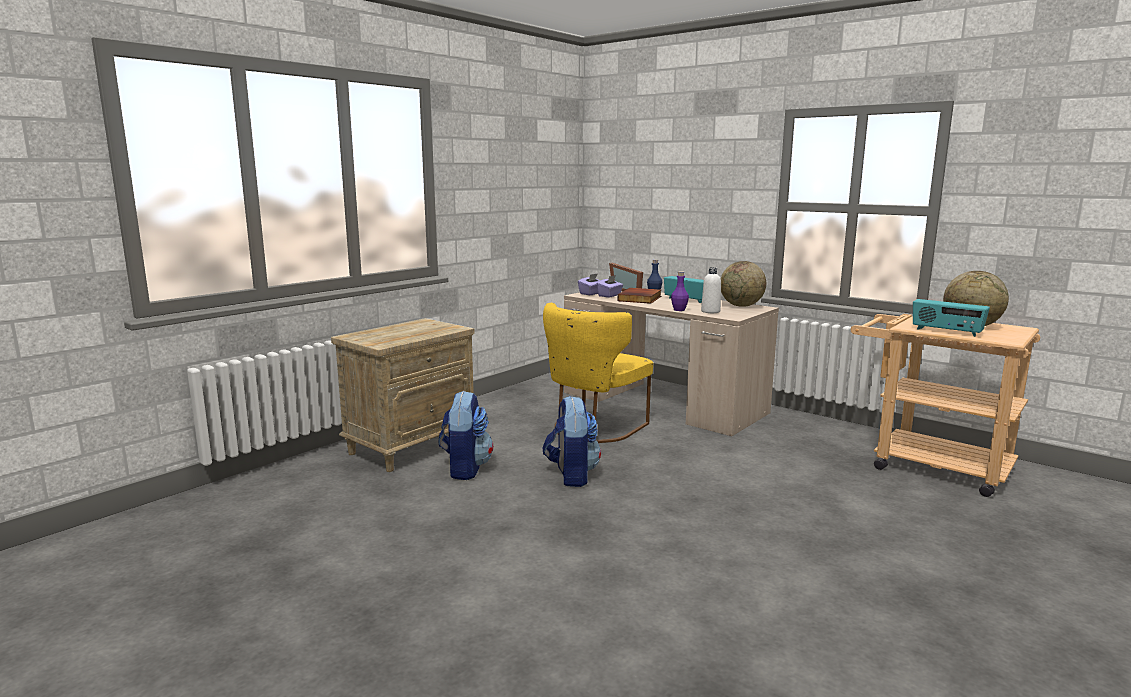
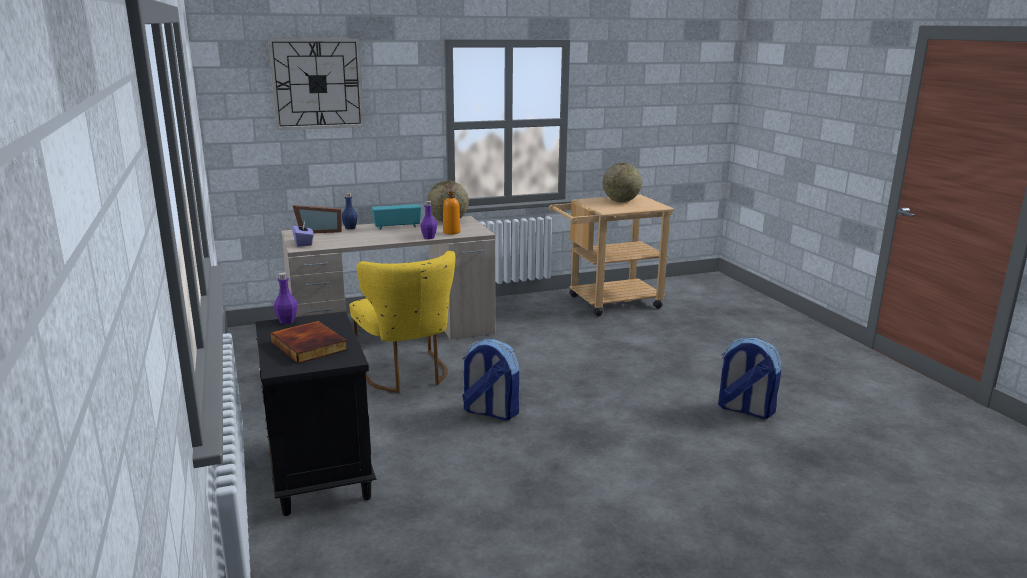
camera: 60 degrees left, 5 degrees up
(412, 446) = (319, 471): beige nightstand -> black nightstand
(434, 322) = (287, 321): none -> purple bottle
(465, 468) = (415, 455): backpack -> backpack (744, 409)
(610, 295) = (327, 240): purple tissue box -> none
(640, 298) = (362, 236): book -> book (310, 345)
(664, 157) = (317, 84): none -> wall clock
(710, 311) = (451, 232): white bottle -> orange bottle
(946, 332) = (627, 208): radio -> none

